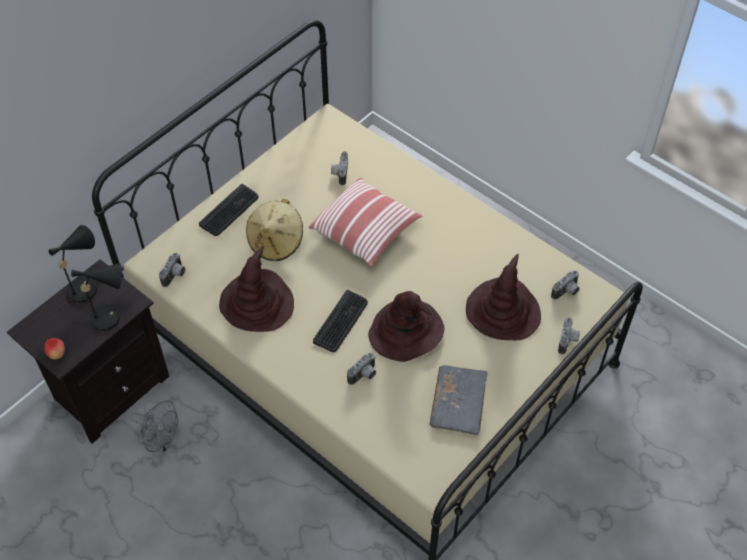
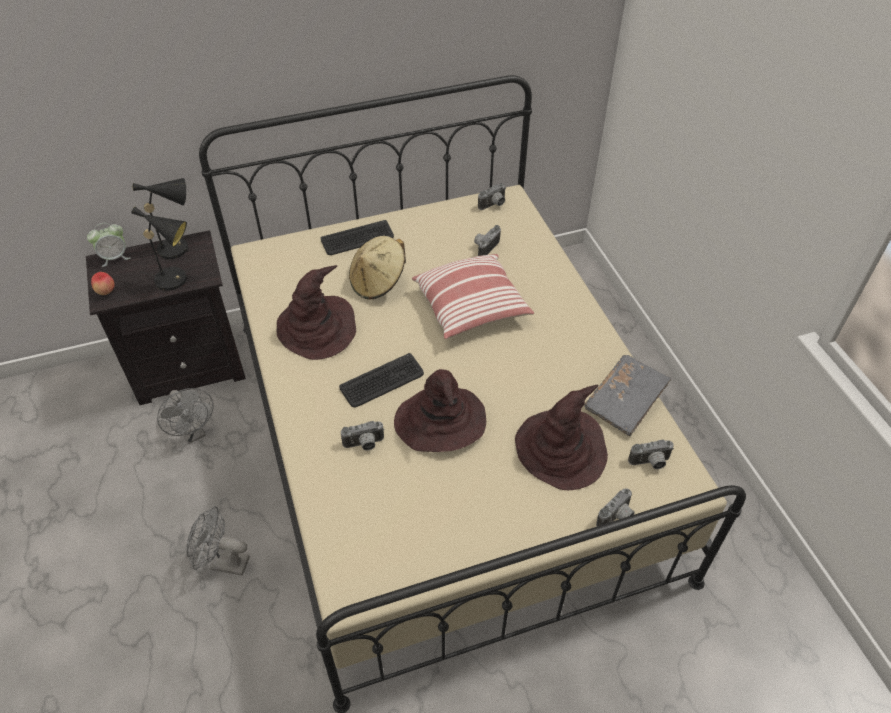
camera: 30 degrees right, 5 degrees down
(35, 321) = (114, 257): none -> alarm clock
(175, 276) = (265, 273): camera -> camera (493, 205)
(268, 527) = (223, 563): none -> grey fan
(458, 405) = (440, 525): grey book -> grey book (625, 402)

